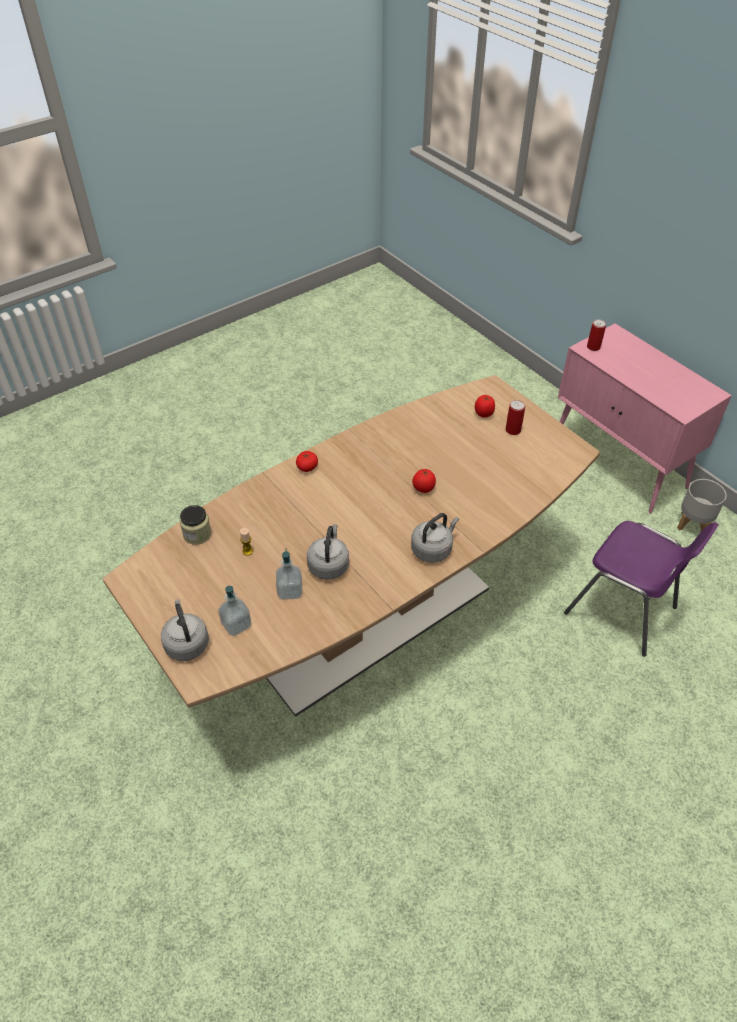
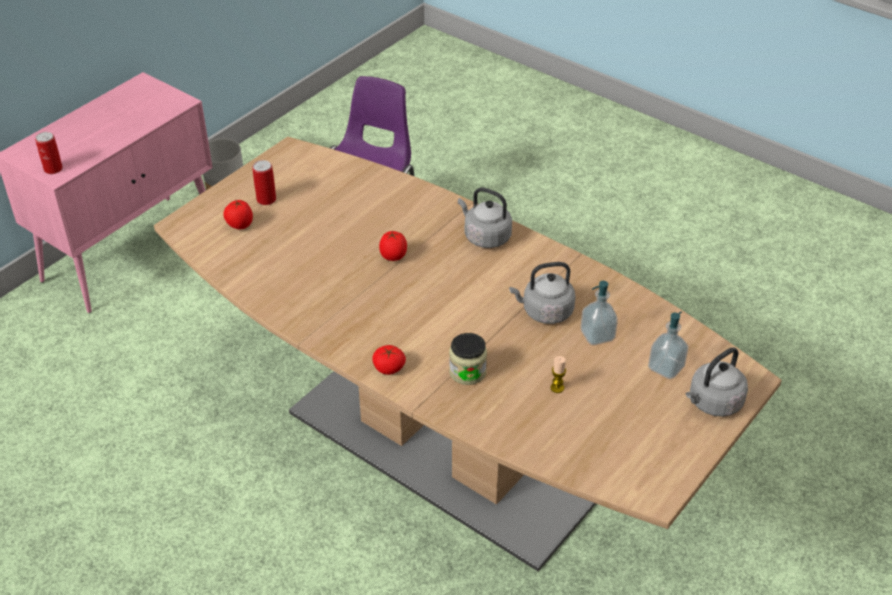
camera: 105 degrees left, 5 degrees down
(197, 534) = (552, 446): jar -> jar (467, 372)

